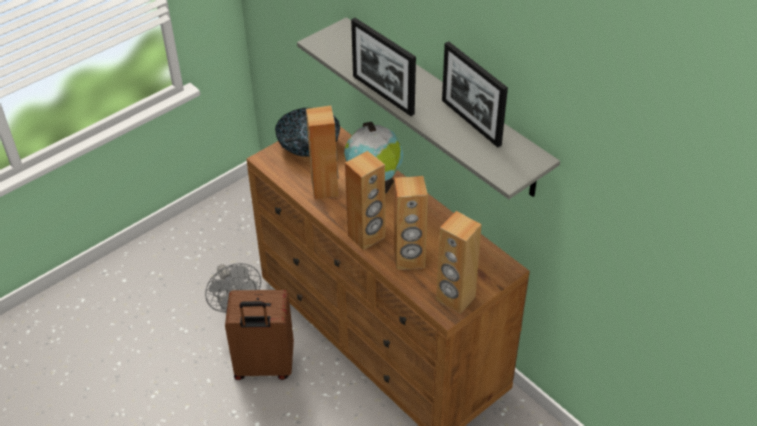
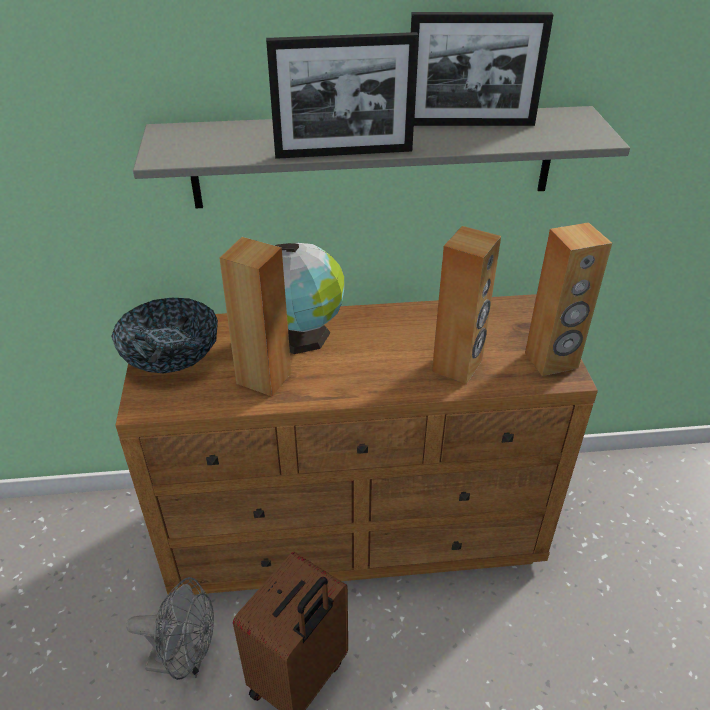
camera: 55 degrees left, 5 degrees down
(366, 236) = (386, 382): brown speaker -> none

